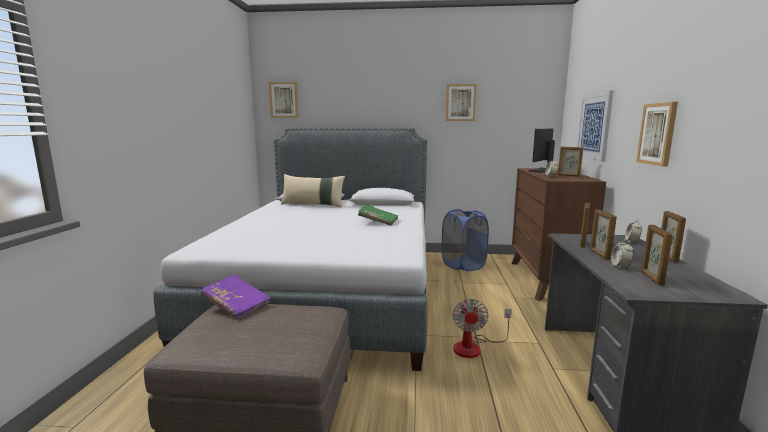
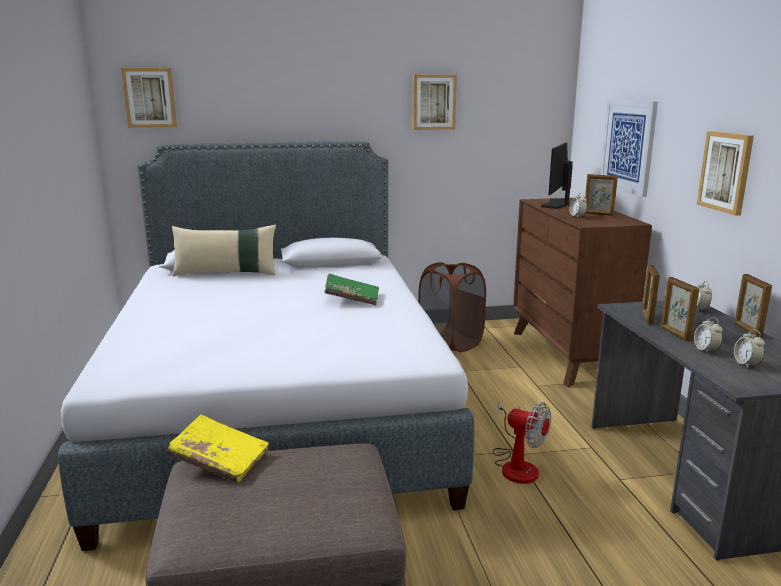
camera: 15 degrees left, 5 degrees up
(236, 305) = (220, 461): purple book -> yellow book
(463, 265) = (450, 343): blue laundry basket -> brown laundry basket
(474, 347) = (516, 465): fan -> fan turned 45 degrees counterclockwise
(651, 278) = (746, 364): picture frame -> alarm clock

